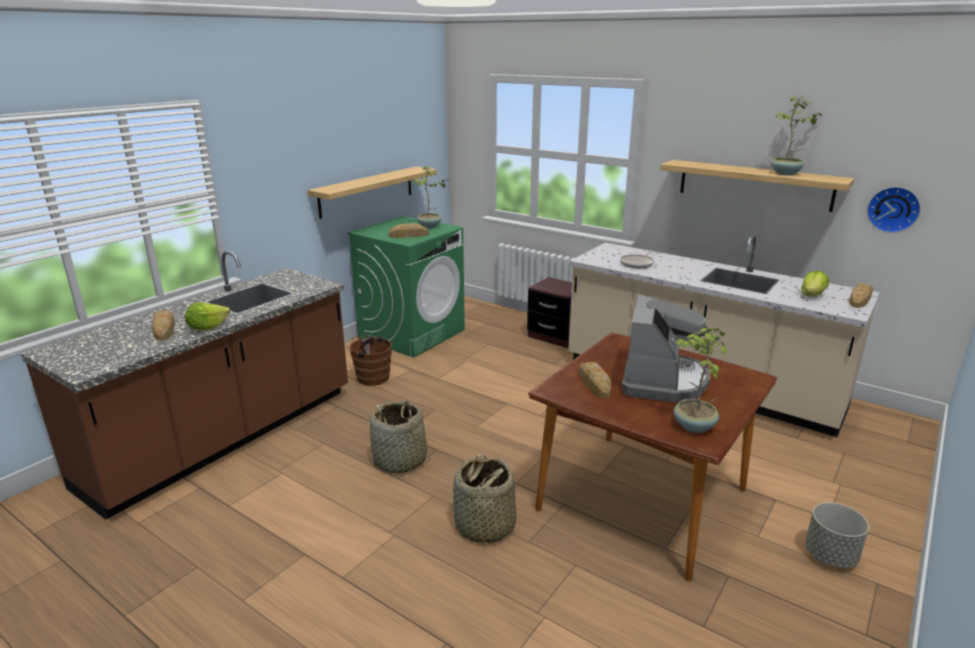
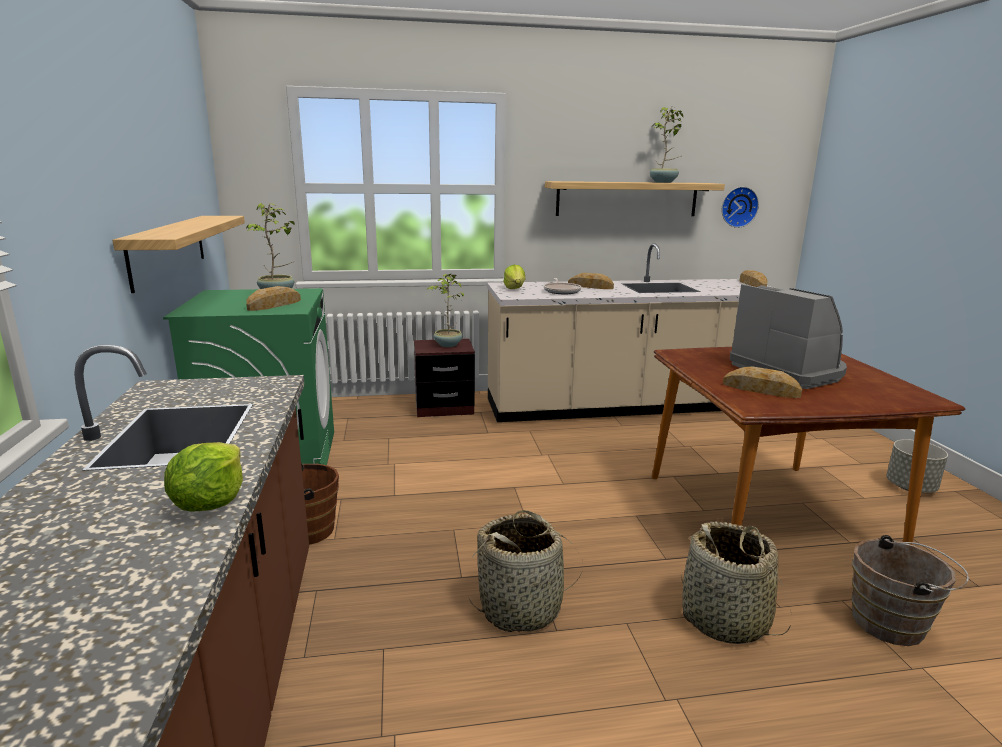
camera: 45 degrees left, 5 degrees down
(164, 329) = (101, 545): bread -> bread (590, 286)
(579, 594) = (894, 624): none -> brown bucket
(693, 426) = (894, 392): potted plant -> potted plant (447, 345)
(812, 295) = (725, 287): lettuce -> lettuce (514, 288)

